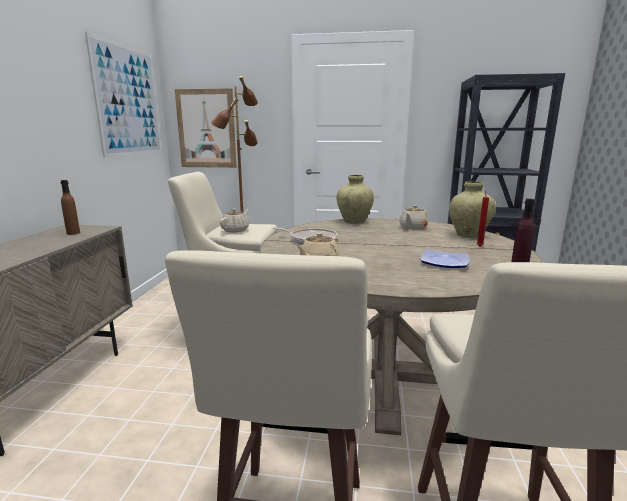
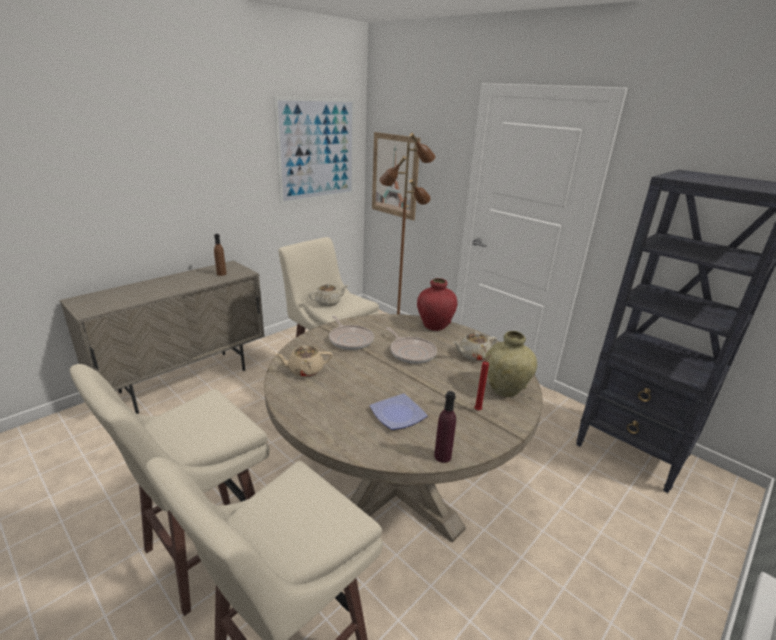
camera: 35 degrees right, 10 degrees up
(354, 221) = (434, 326): beige vase -> red vase
(372, 235) = (411, 352): none -> frying pan

